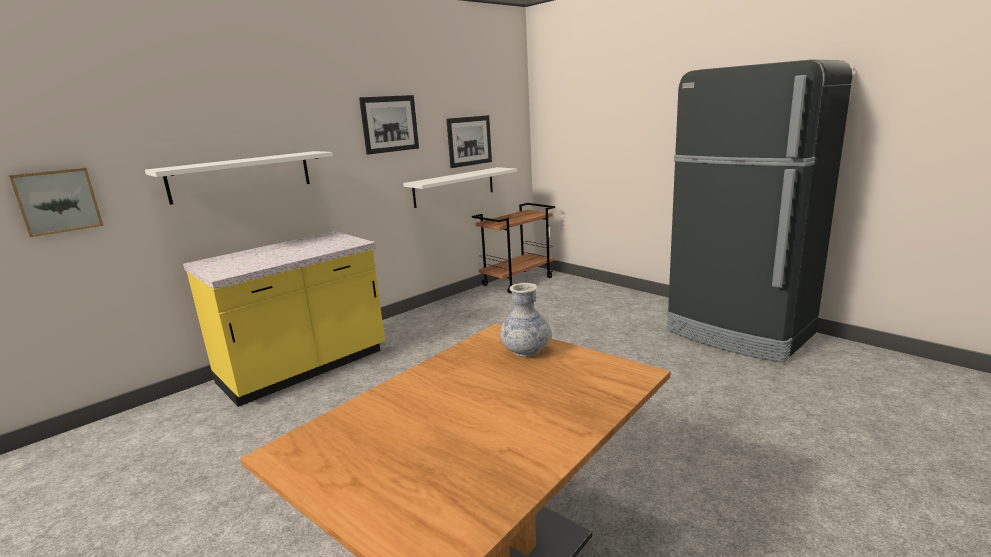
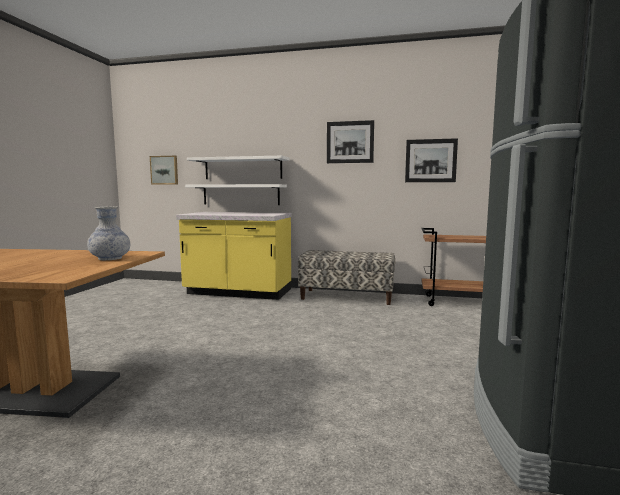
camera: 55 degrees right, 10 degrees down
(431, 315) = (347, 297): none -> bench
(454, 187) = (407, 199): white shelf -> white shelf (241, 194)

